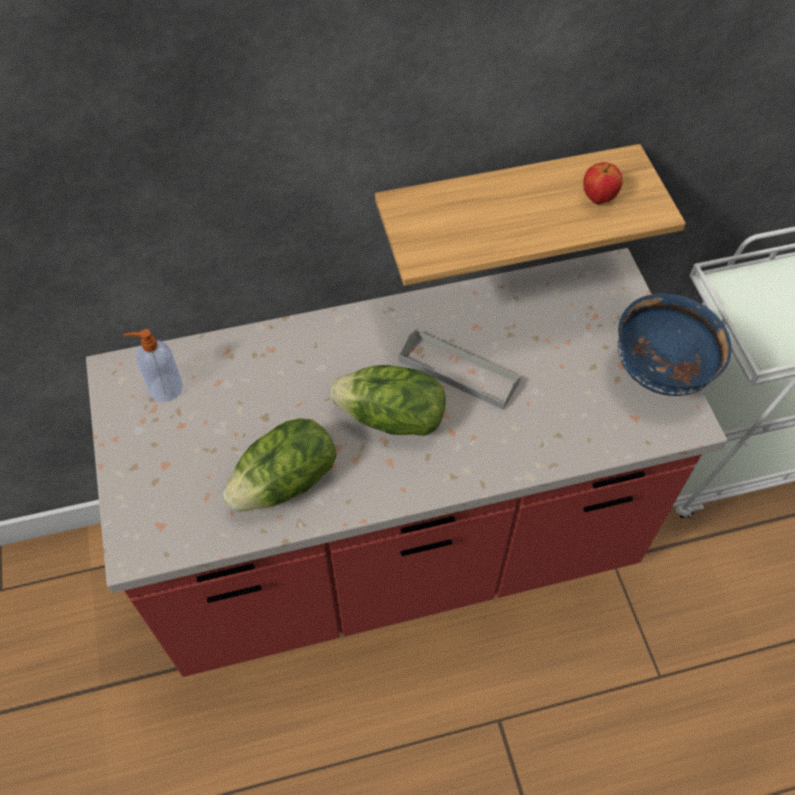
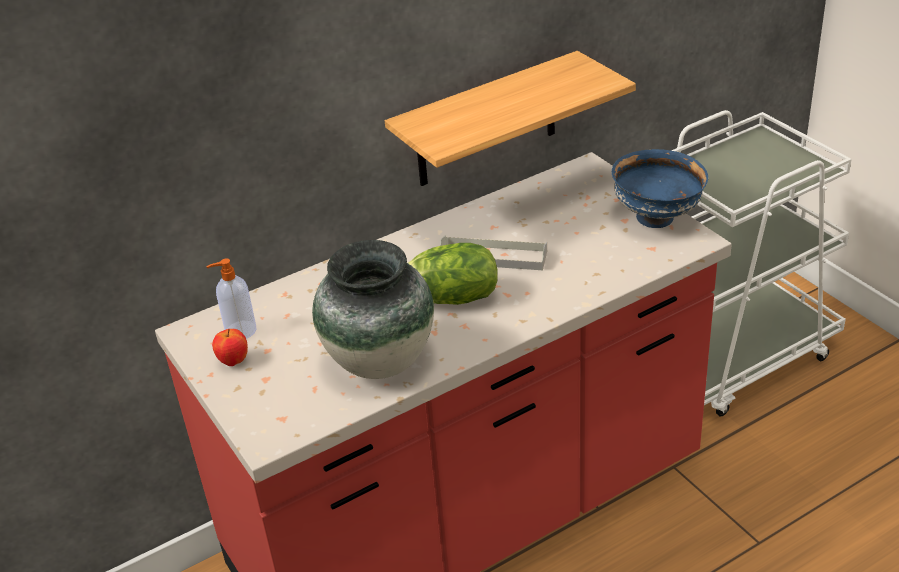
camera: 15 degrees left, 20 degrees down
(286, 482) = (381, 361): lettuce -> vase
(598, 198) = (562, 84): apple -> apple (233, 361)

